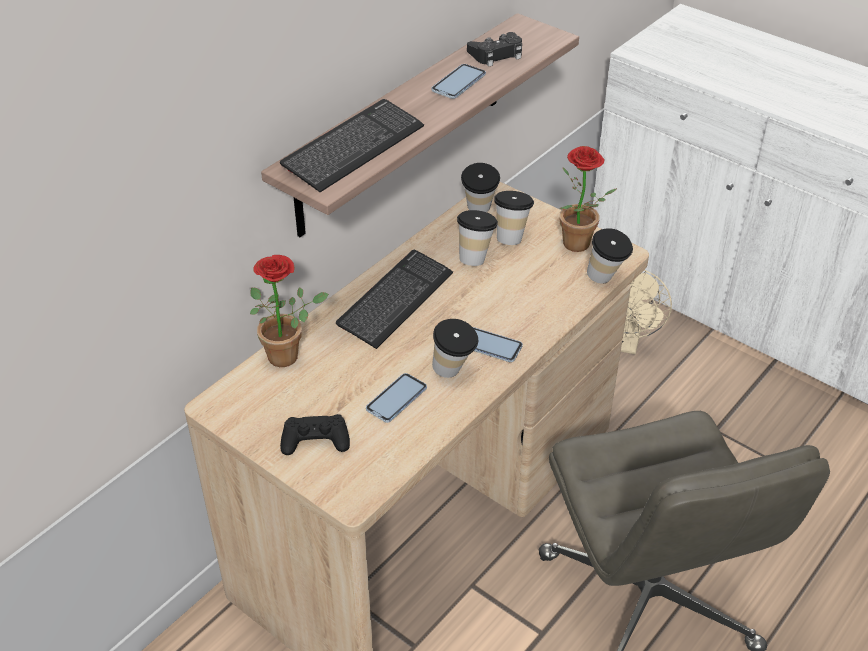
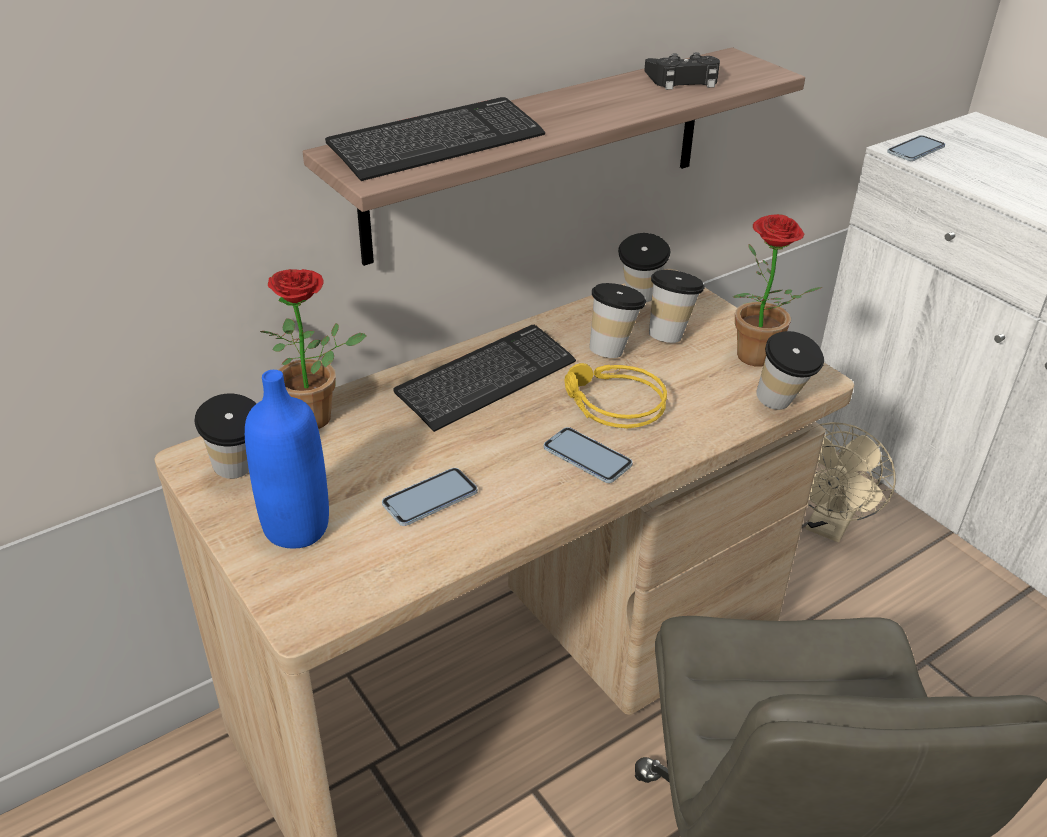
camera: 15 degrees right, 5 degrees down
(315, 440) = (296, 528): black game controller -> blue bottle
(453, 373) = (523, 481): cup -> cup (239, 474)
(458, 83) = (617, 100): phone -> phone (915, 150)
(490, 302) = (611, 404): none -> yellow headphones

